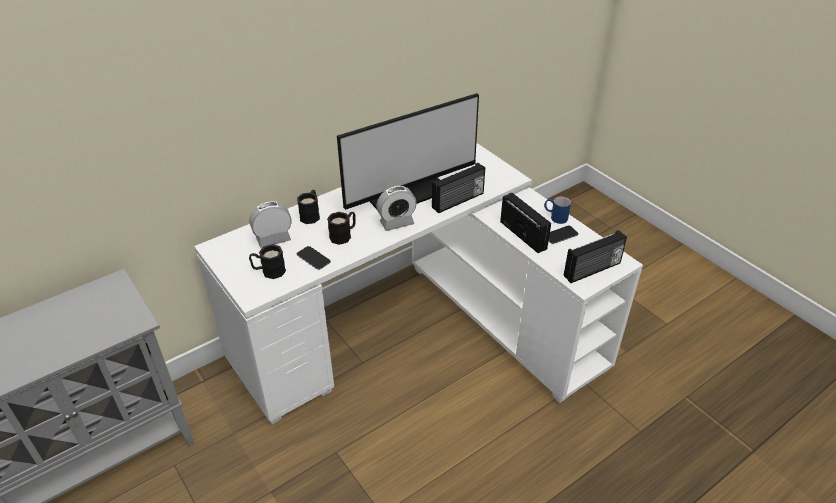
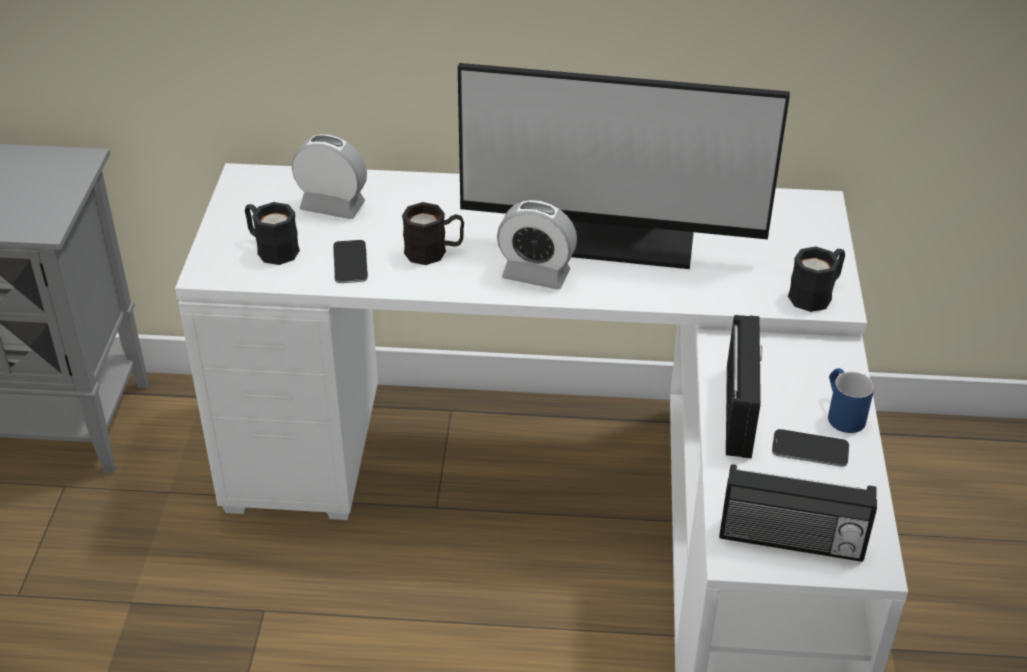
camera: 40 degrees right, 0 degrees up
(311, 214) = (427, 197): black mug -> black mug (816, 294)
(458, 201) = (681, 292): radio -> none

